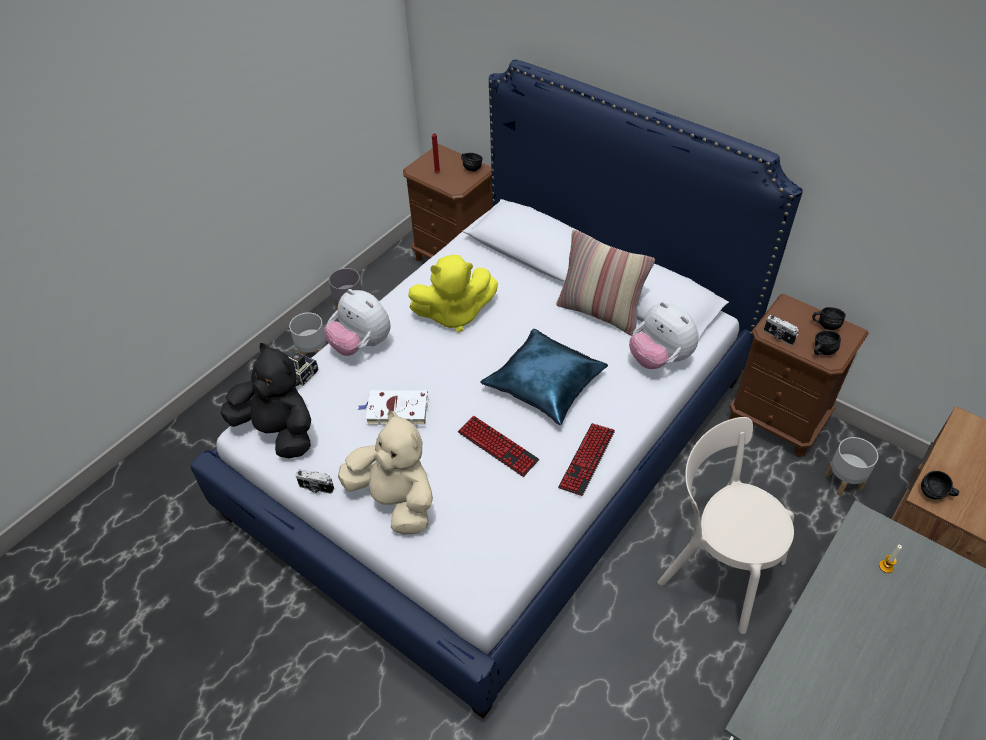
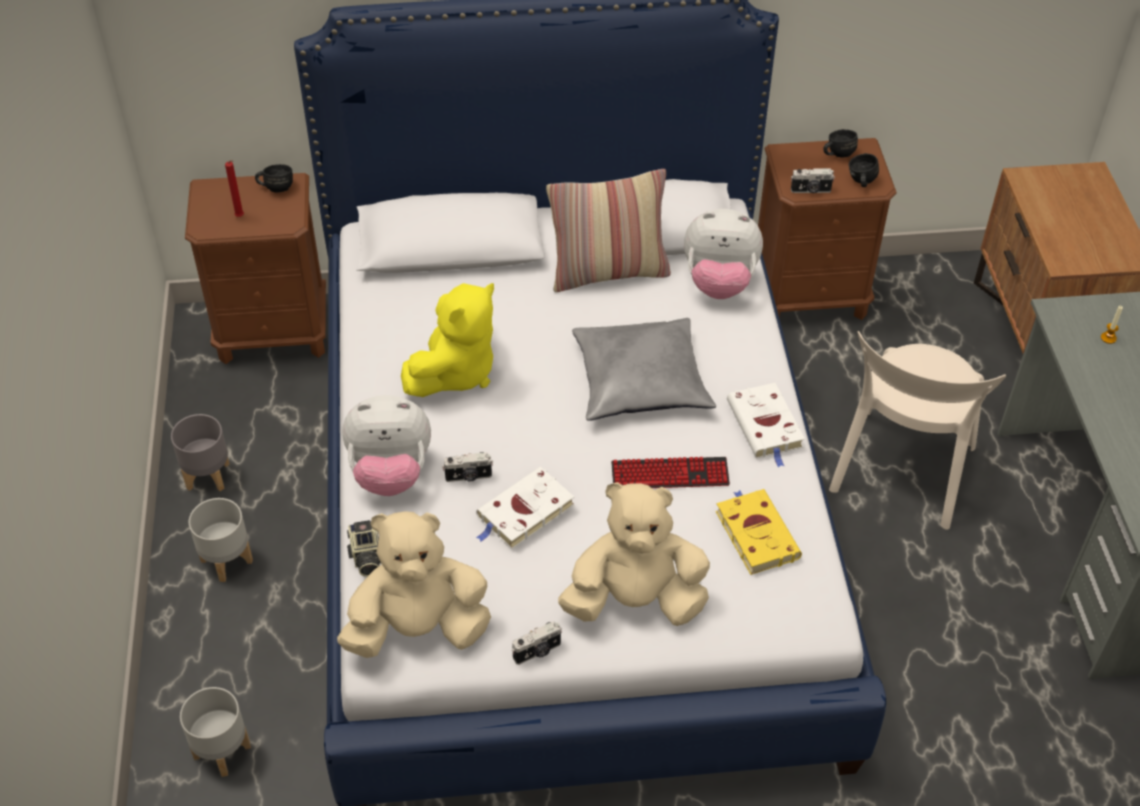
camera: 45 degrees left, 0 degrees up
(279, 431) = (418, 628): black plush toy -> beige plush toy
(393, 372) = (468, 477): none -> camera
(505, 515) = (755, 533): none -> yellow book
(545, 384) = (641, 381): blue pillow -> grey pillow
(587, 459) = (766, 426): keyboard -> white book
(716, 568) = (901, 474): beige chair -> beige chair turned 60 degrees counterclockwise
(843, 480) = (920, 315): grey planter -> grey planter (221, 751)
(935, 495) = (1066, 258): black mug -> none

